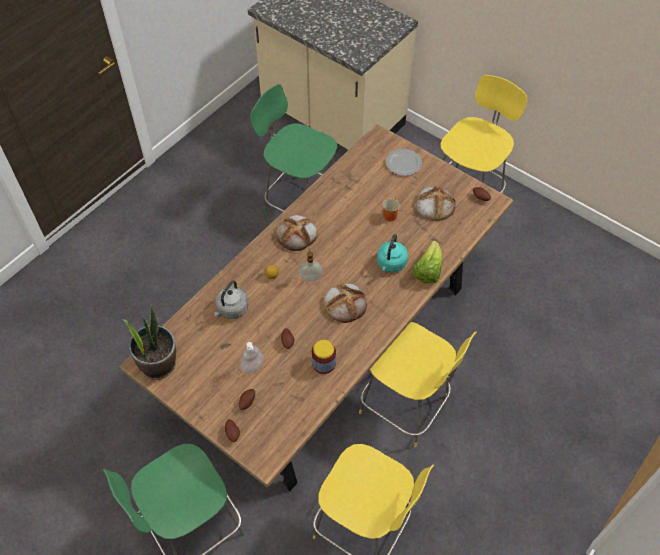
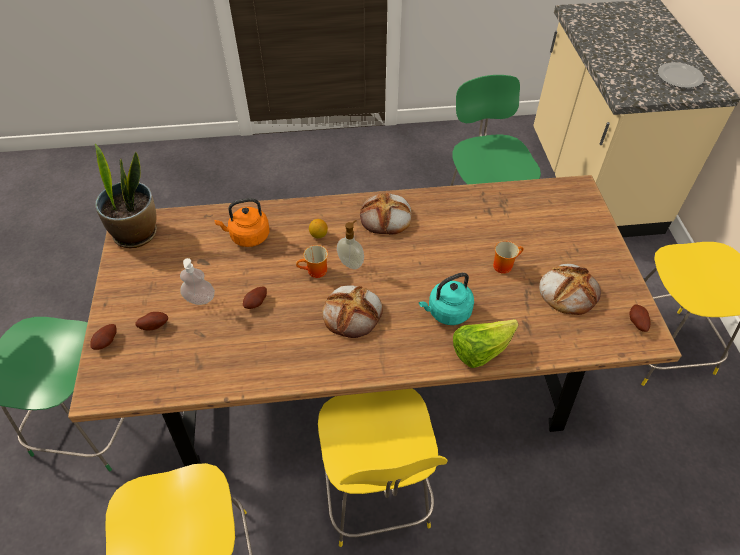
camera: 45 degrees right, 5 degrees down
(231, 310) = (248, 237): grey kettle -> orange kettle
(297, 298) = (315, 272): none -> mug
(323, 363) = (261, 351): jar -> none
(403, 163) = (579, 227): plate -> plate (680, 77)

